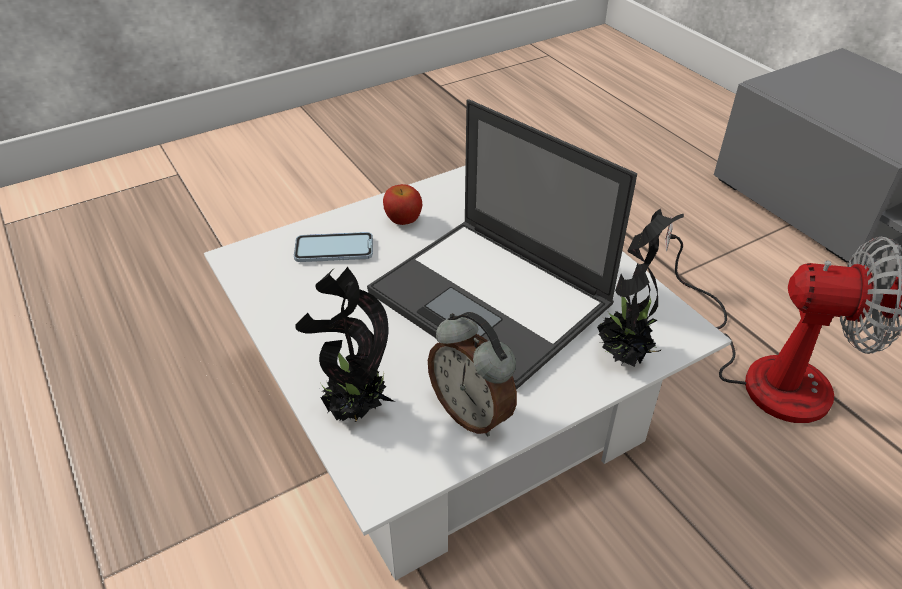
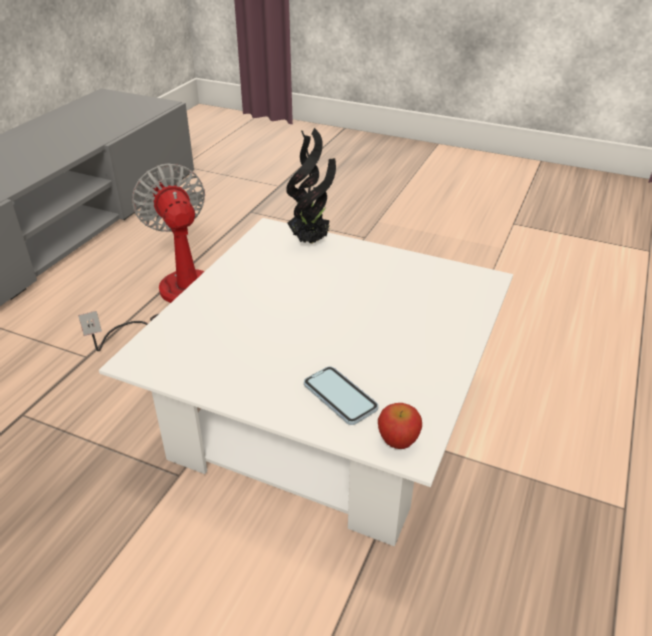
camera: 125 degrees left, 5 degrees down
(354, 410) = (461, 307): potted plant -> none
(403, 220) = (263, 378): apple -> apple (398, 440)
(472, 413) = (410, 271): alarm clock -> none
(492, 299) = (314, 297): laptop -> none

